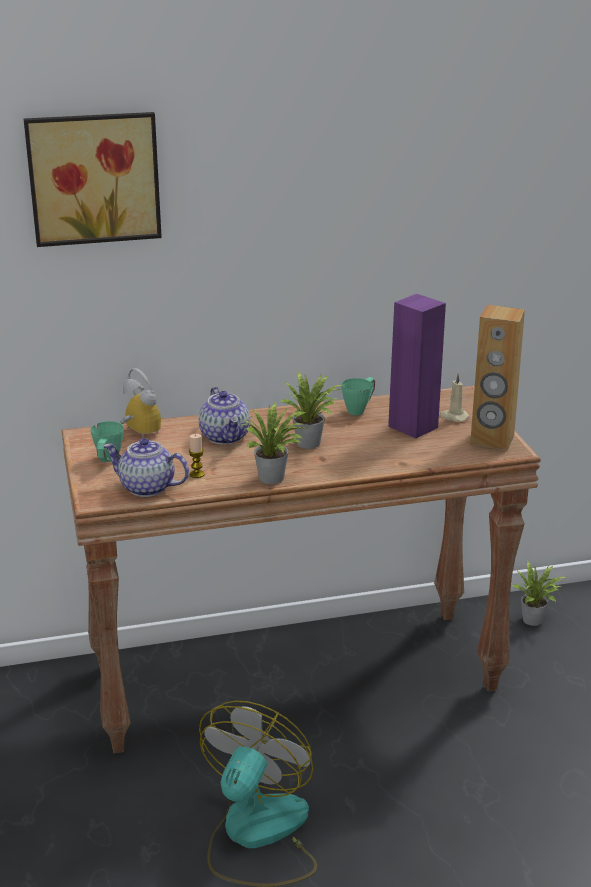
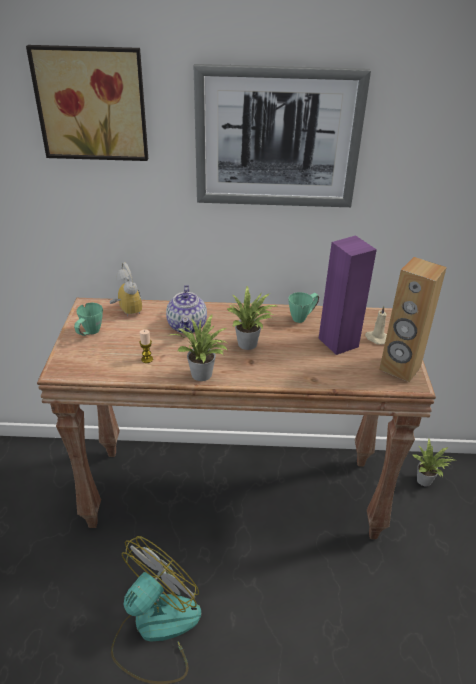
camera: 15 degrees right, 10 degrees up
(146, 488) = (102, 365): teapot -> none
(308, 197) = (277, 138): none -> picture

